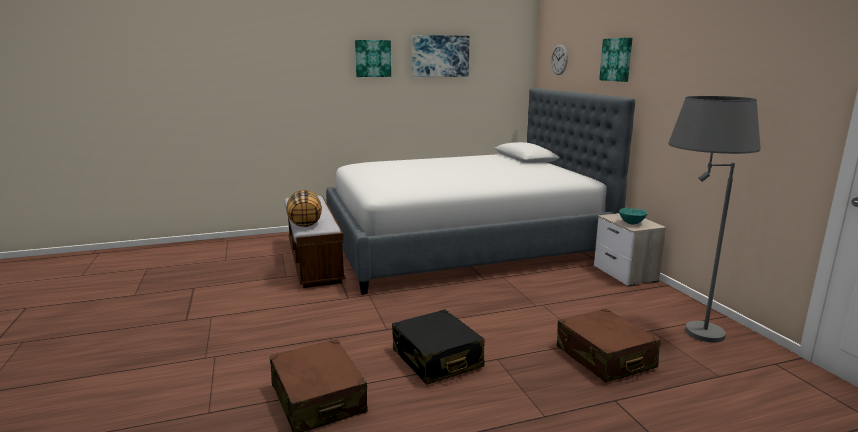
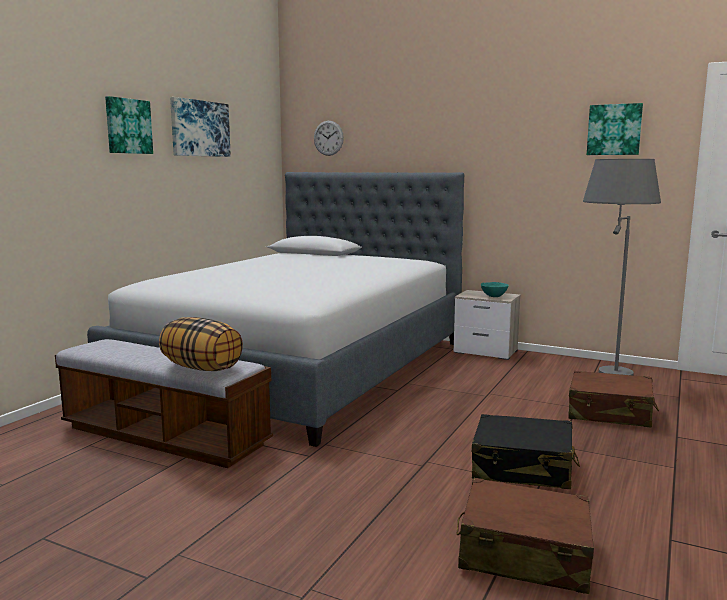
camera: 45 degrees left, 5 degrees down
(617, 59) = (426, 135): picture -> picture (614, 130)

